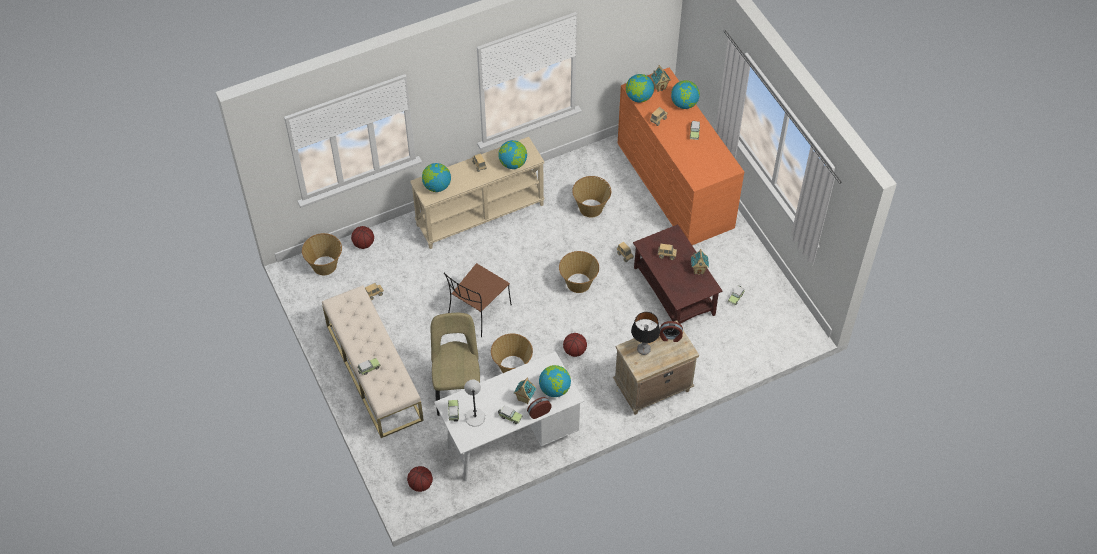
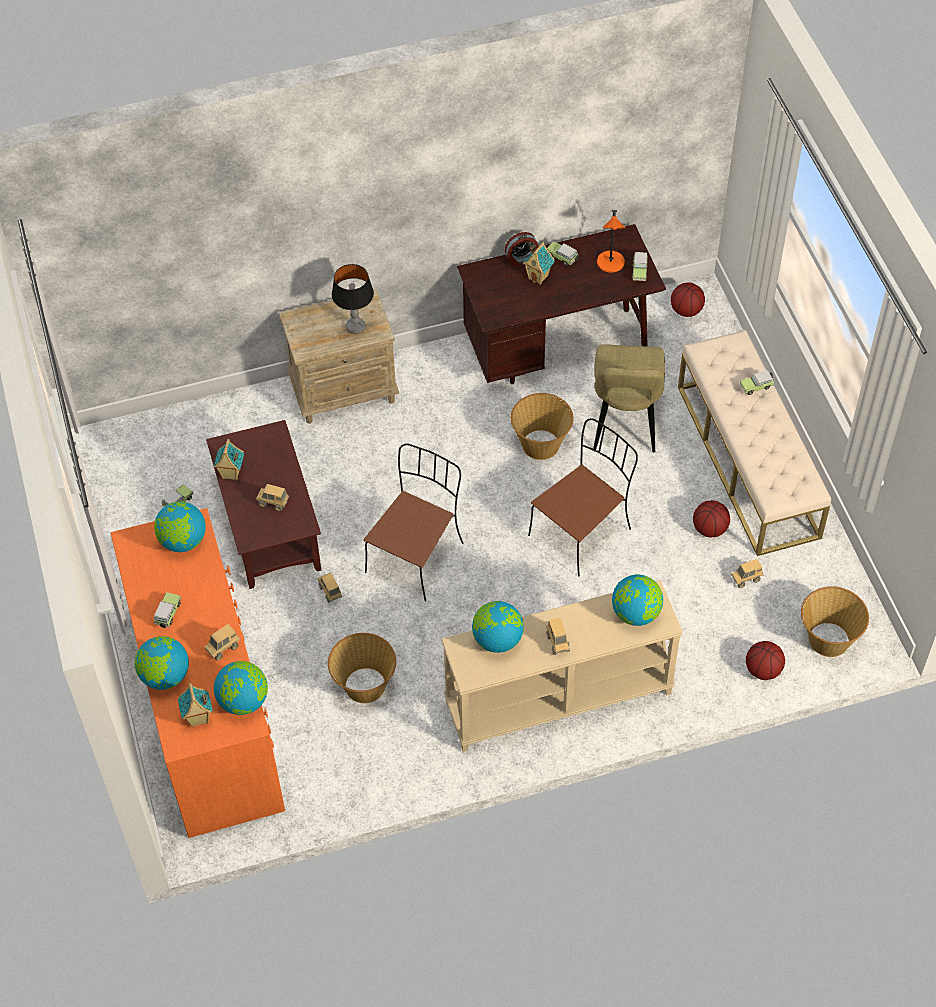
camera: 170 degrees left, 0 degrees up
(475, 416) = (610, 263): grey table lamp -> orange table lamp
(510, 440) = (558, 348): white desk -> brown desk
(555, 389) = (494, 284): globe -> globe (183, 541)
(575, 351) = (444, 455): basketball -> basketball (709, 529)
(578, 283) = (416, 556): basket -> brown chair
(670, 337) = (312, 339): alarm clock -> none

